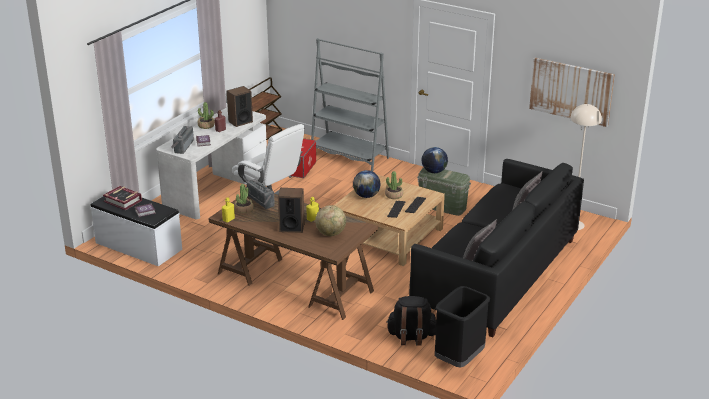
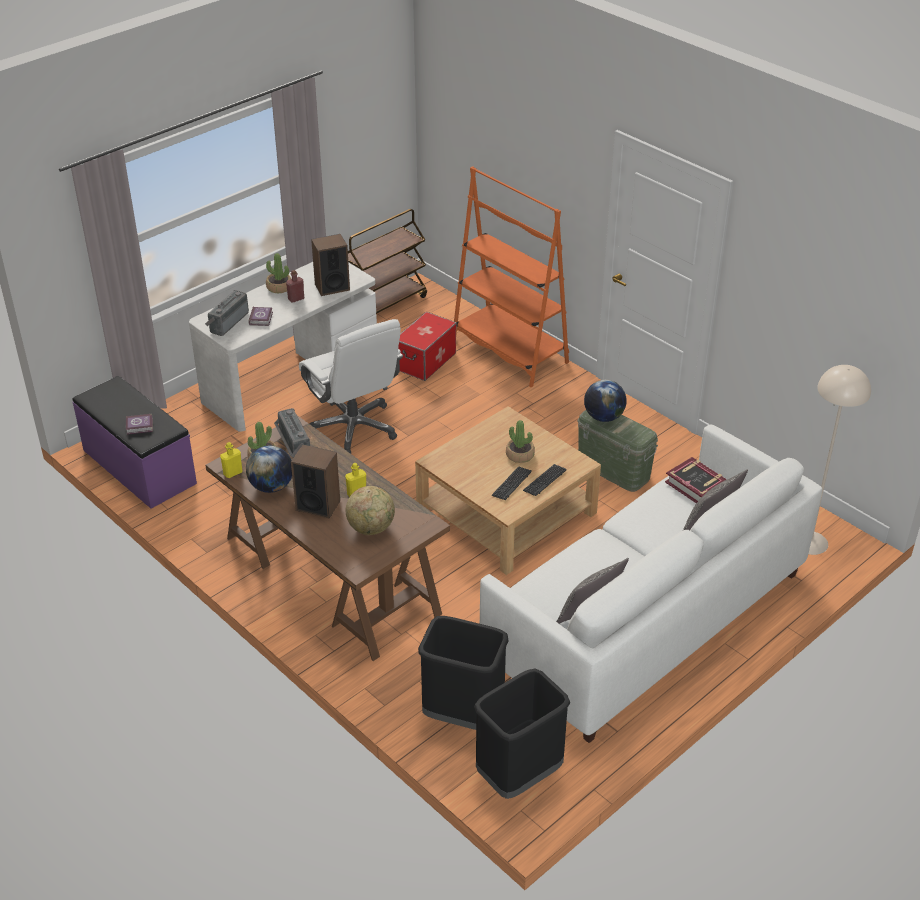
camera: 15 degrees right, 10 degrees up
(123, 201) = (118, 401): book -> book (696, 486)
(138, 246) = (138, 467): white bench -> purple bench
(349, 157) = (509, 351): grey bookcase -> orange bookcase
(366, 196) = (477, 449): globe -> globe (271, 487)
(411, 337) = (462, 715): black backpack -> black trash can
(496, 273) = (646, 617): black sofa -> white sofa
(571, 91) = (837, 332): picture -> none

